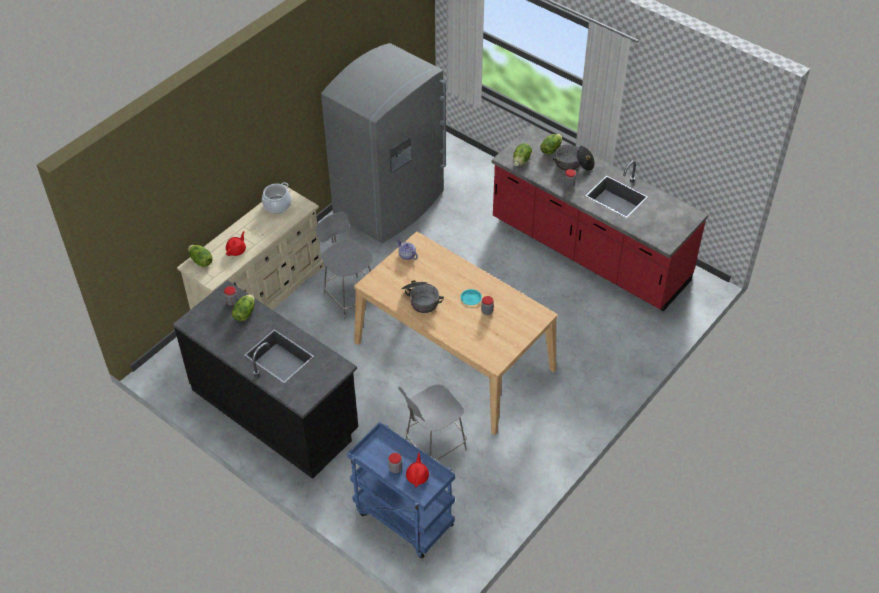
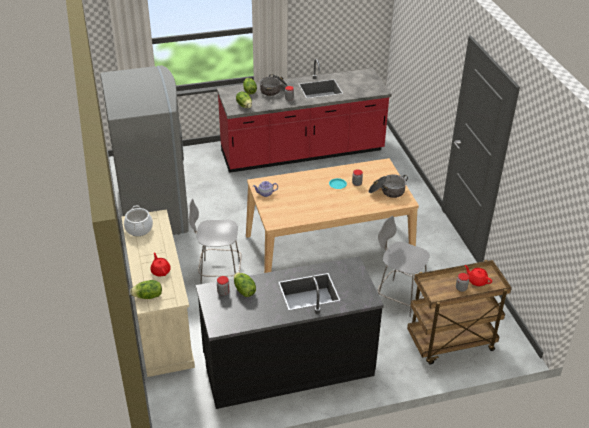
camera: 55 degrees left, 10 degrees down
(402, 518) = (450, 343): blue cart -> brown cart
(421, 300) = (315, 206): cooking pot -> cooking pot (387, 191)
(433, 446) = (399, 297): grey chair -> grey chair turned 120 degrees clockwise

